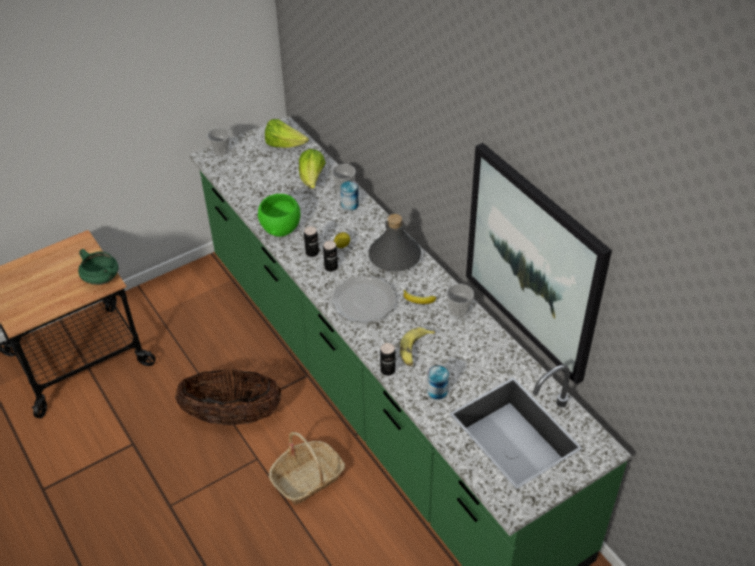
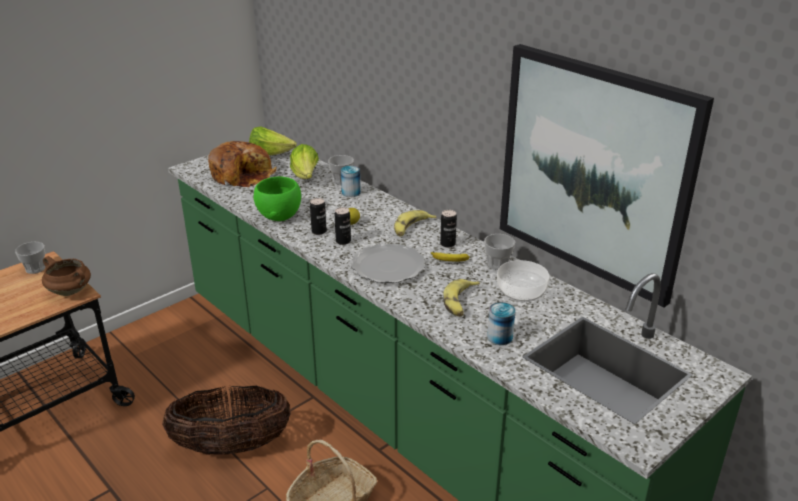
camera: 10 degrees left, 15 degrees down
(102, 279) = (71, 291): green cooking pot -> brown cooking pot
(221, 150) = (202, 163): cup -> cup (35, 269)
(255, 170) = (242, 174): none -> bread
(387, 370) = (434, 323): can -> can (447, 244)
(394, 257) = (411, 228): grey bottle -> banana
(470, 343) = (521, 291): none -> bowl

